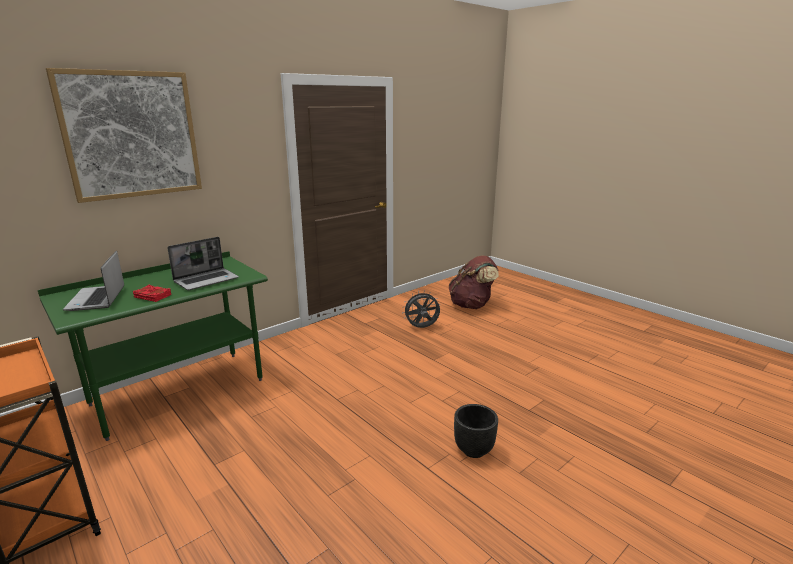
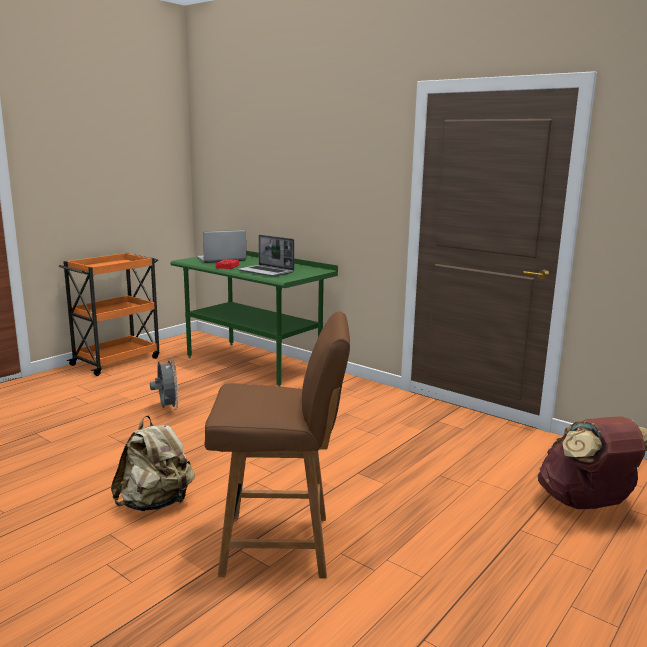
camera: 80 degrees right, 5 degrees down
(132, 135) = (289, 143): picture -> none
(421, 328) = (452, 460): grey fan -> grey fan (167, 408)
(473, 450) = (155, 503): black planter -> beige backpack
(521, 395) = (279, 545): none -> brown chair

